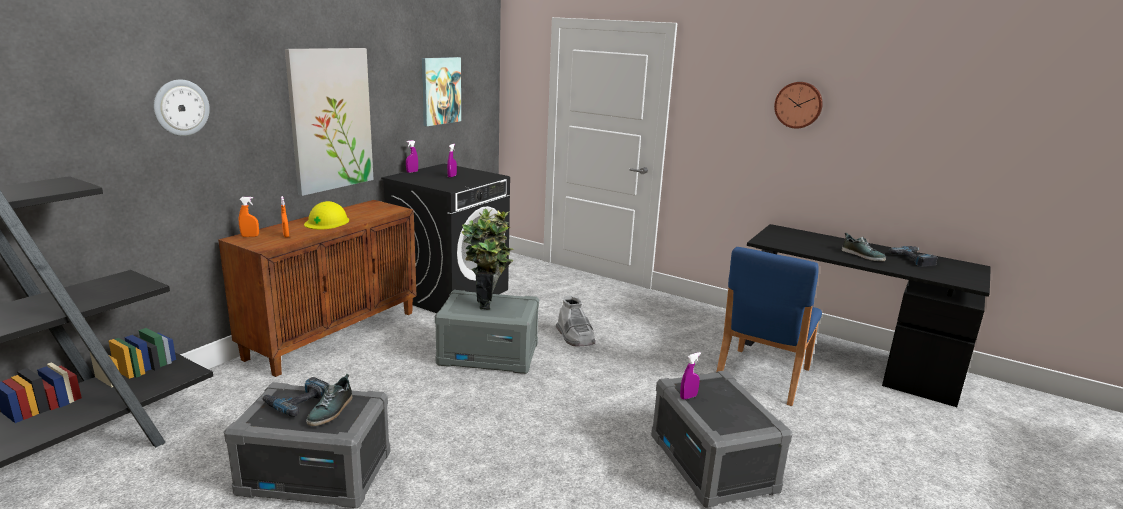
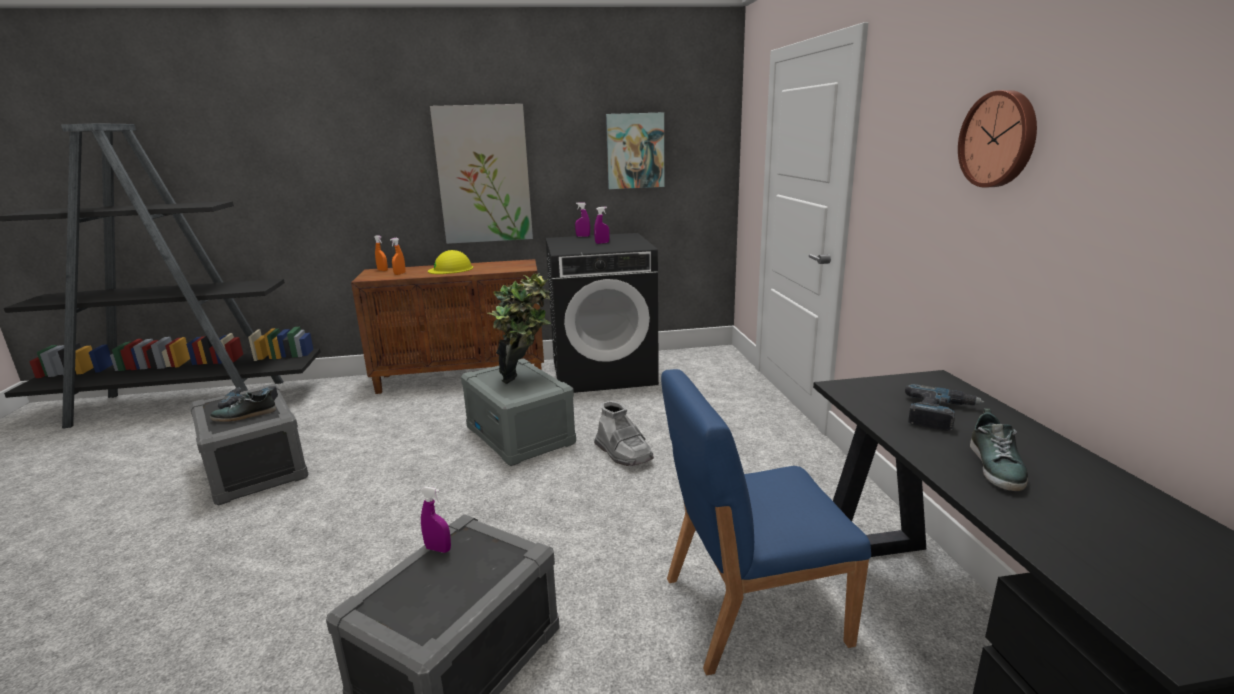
camera: 50 degrees right, 0 degrees up
(181, 107) = (332, 156): wall clock -> none
(575, 337) = (623, 453): grey boot -> grey boot turned 60 degrees counterclockwise
(915, 259) = (1135, 520): power drill -> power drill (940, 414)

